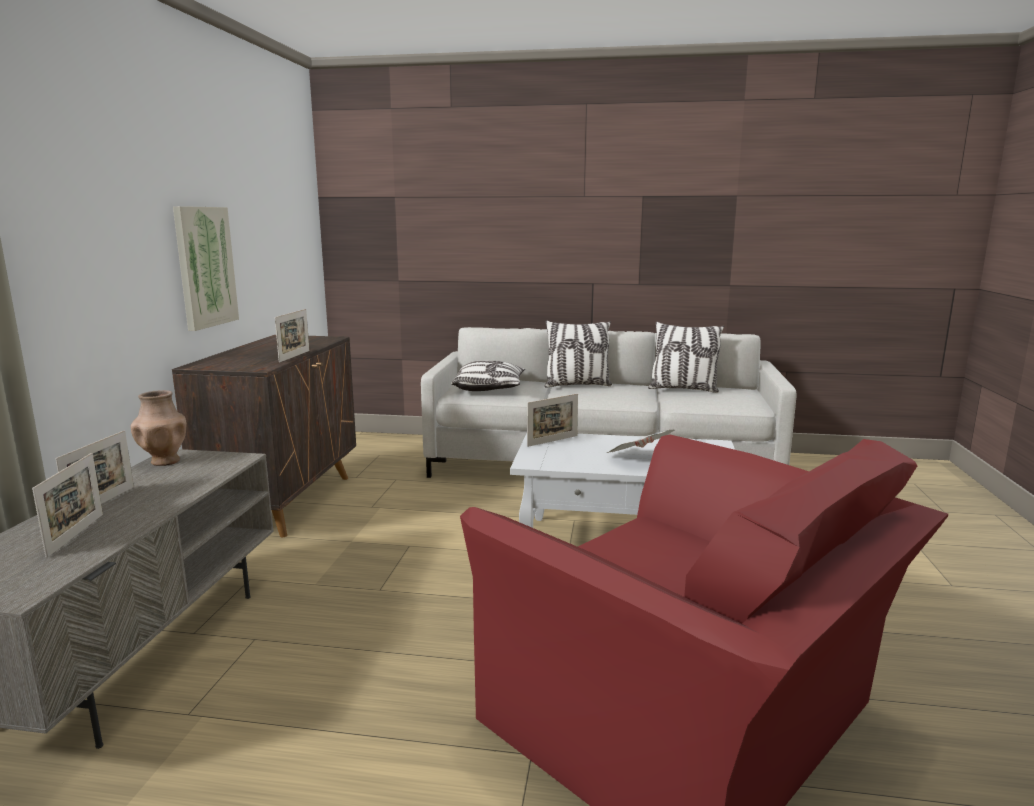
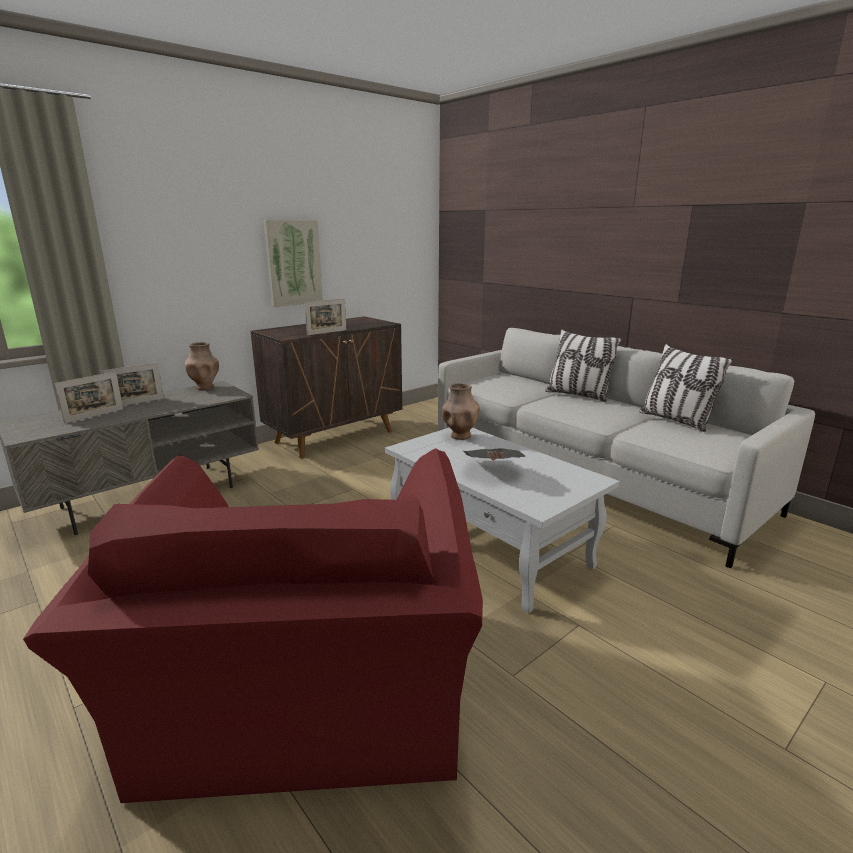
camera: 40 degrees right, 5 degrees up
(489, 389) = (499, 383): pillow -> none
(552, 441) = (460, 436): picture frame -> brown vase

